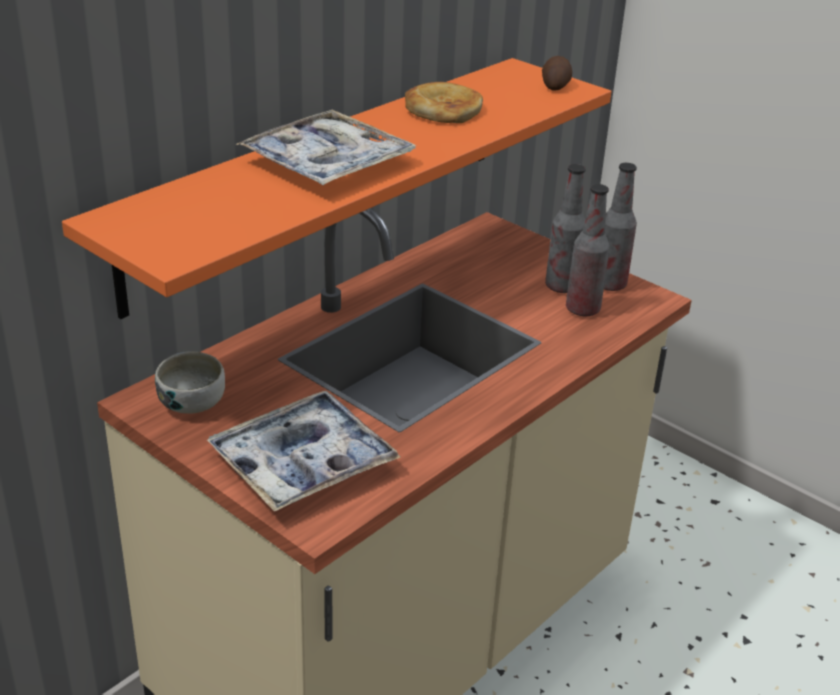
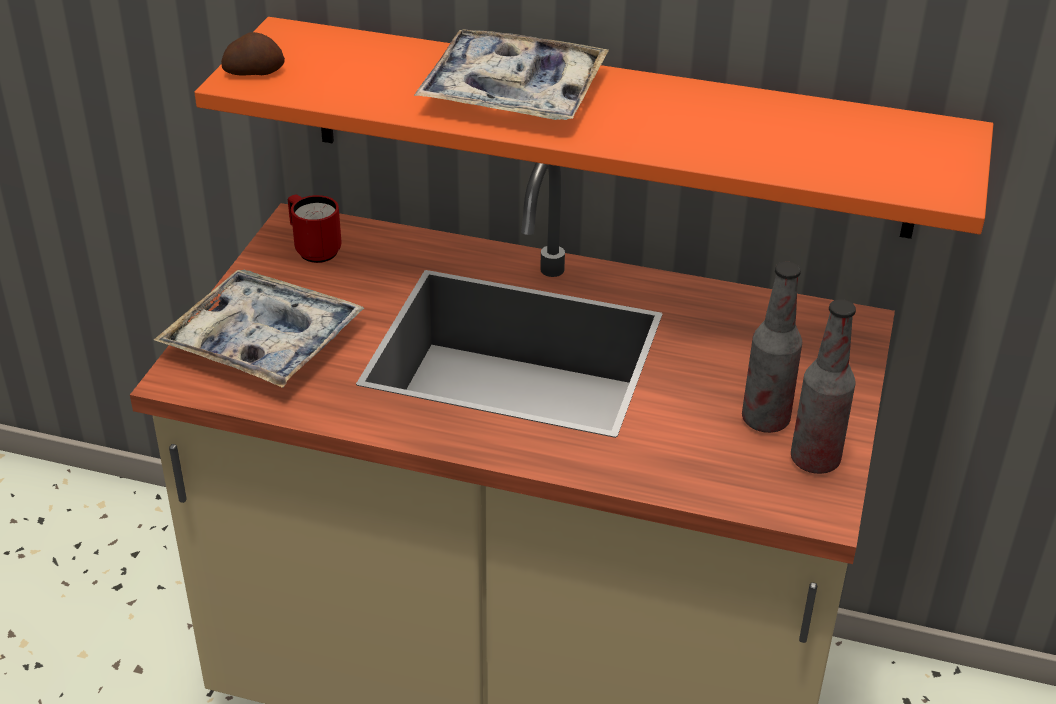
camera: 65 degrees right, 5 degrees up
(192, 403) = (314, 249): bowl -> red mug
(443, 109) = (745, 118): bread -> none
(555, 86) = (932, 172): potato -> potato (254, 72)
(582, 309) = (725, 451): bottle -> none

